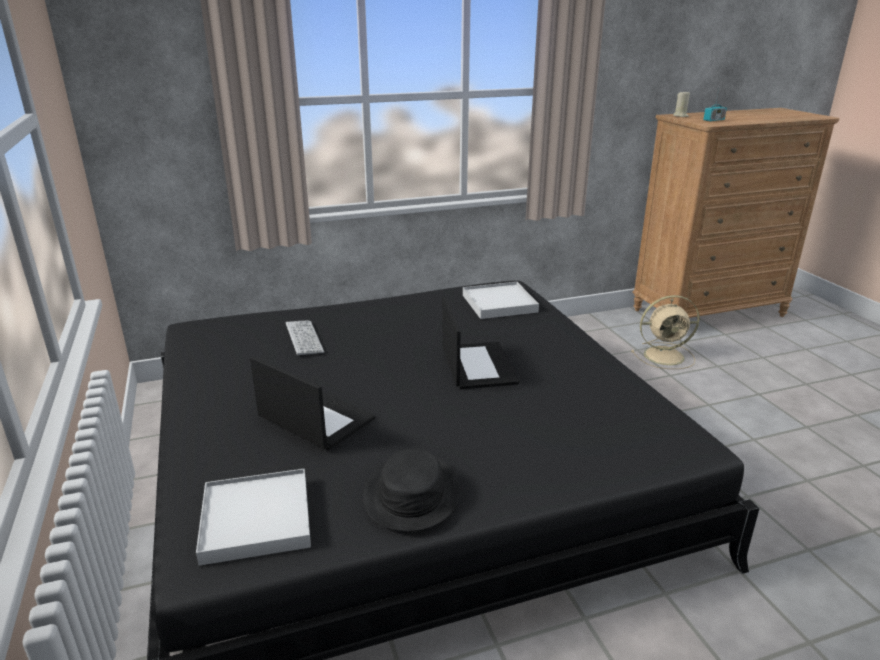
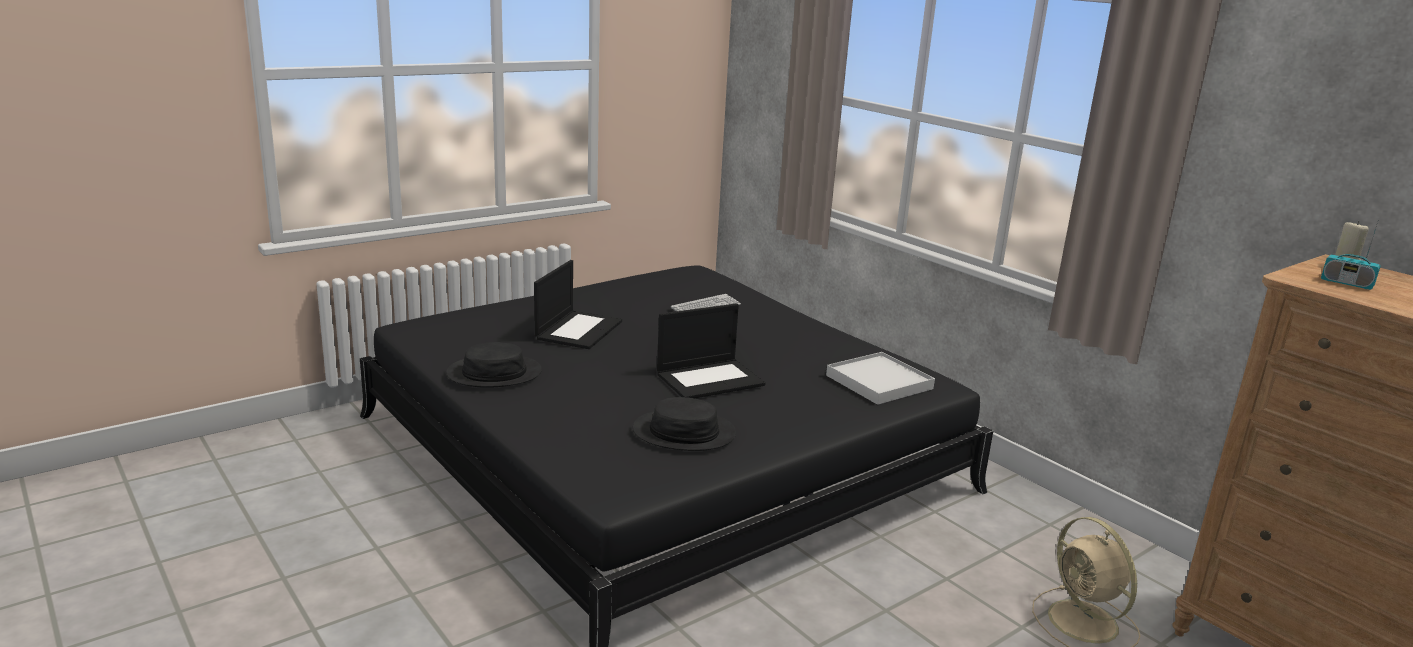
camera: 70 degrees right, 5 degrees down
(256, 519) = (454, 333): white tray -> none
(580, 396) = (684, 433): none -> black hat

